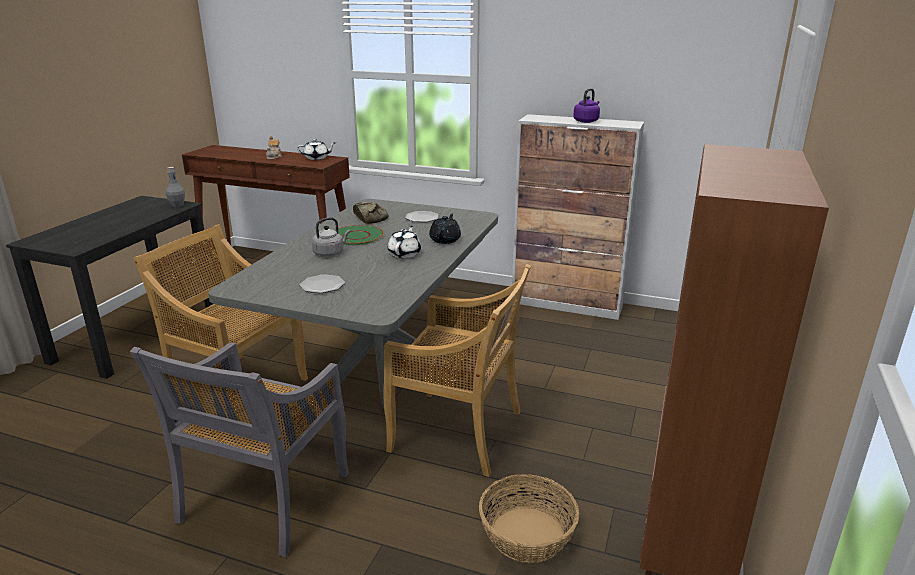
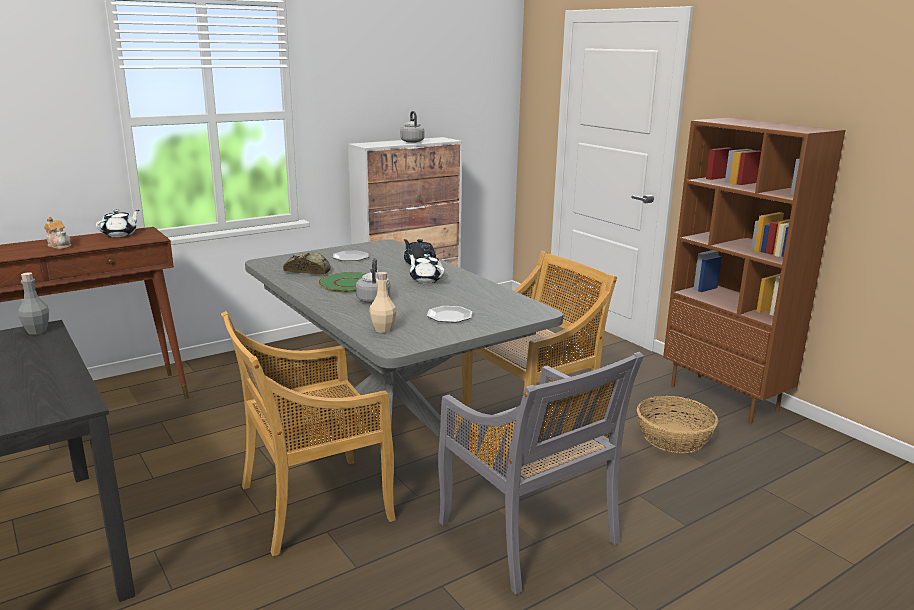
camera: 55 degrees left, 5 degrees down
(265, 275) = (383, 329): none -> beige bottle
(586, 121) = (412, 141): purple kettle -> grey kettle

